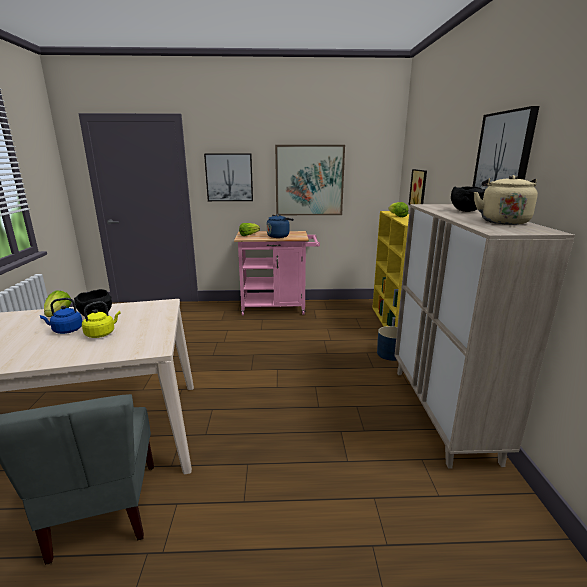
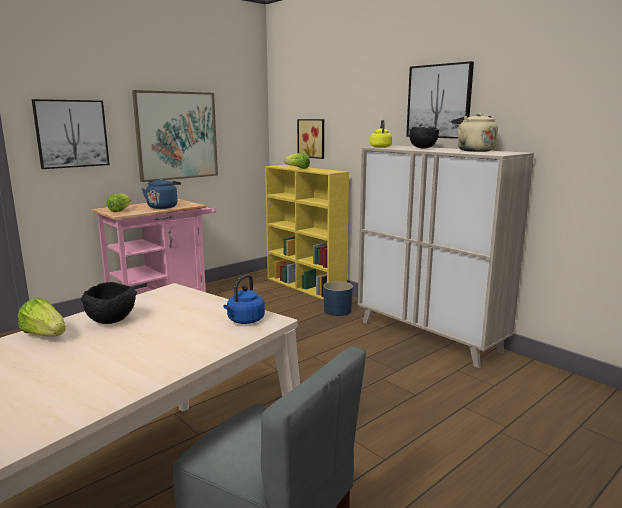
camera: 40 degrees left, 5 degrees down
(66, 330) = (112, 342): blue kettle -> blue kettle (244, 321)
(102, 333) = (171, 330): yellow kettle -> yellow kettle (380, 147)

